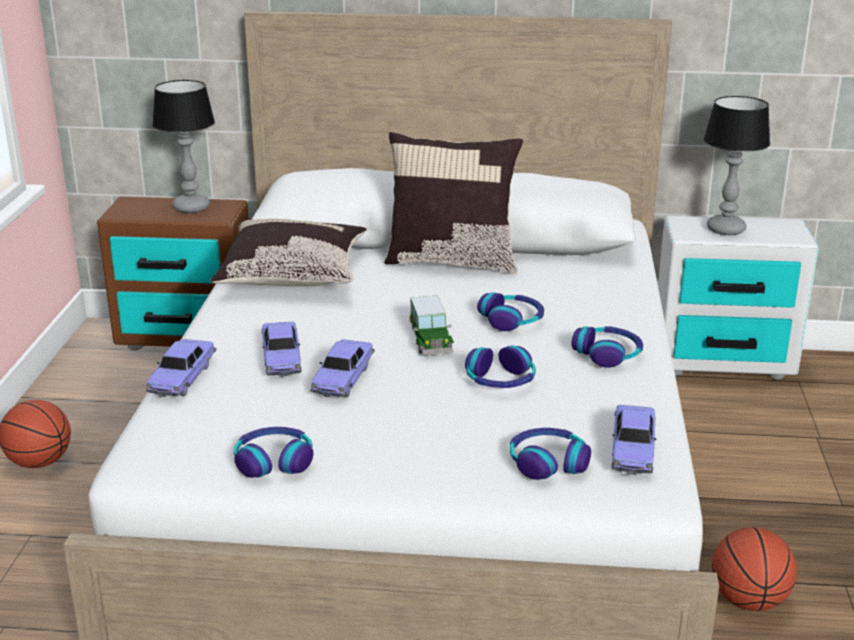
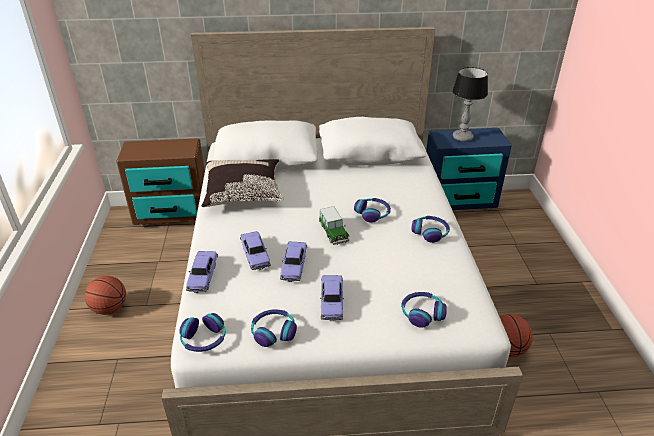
camera: 10 degrees left, 10 degrees up
(191, 207) = (169, 146): table lamp -> none
(452, 262) = (328, 175): pillow -> none
(500, 380) = (379, 257): headphones -> headphones (204, 339)
(632, 450) = (463, 299): toy car -> toy car (331, 302)
(722, 367) = (458, 205): white nightstand -> blue nightstand

